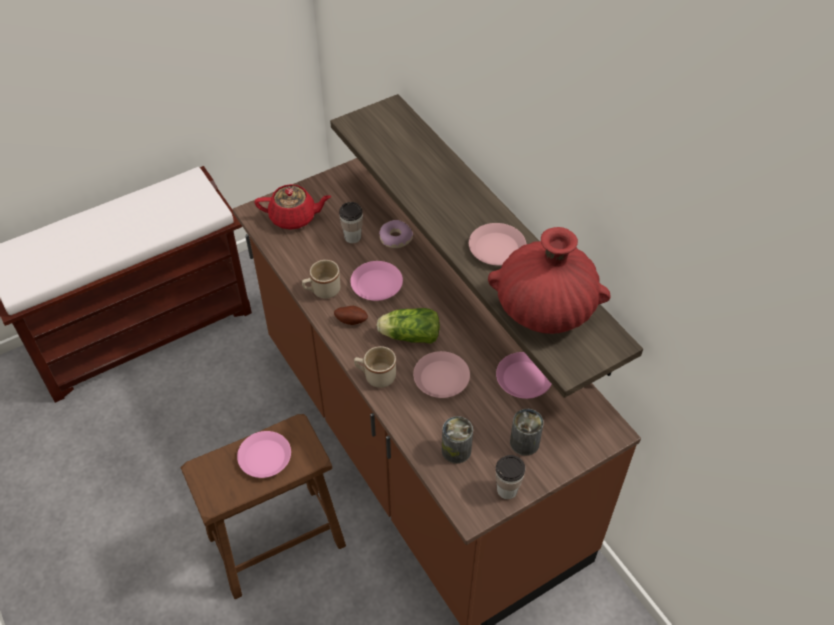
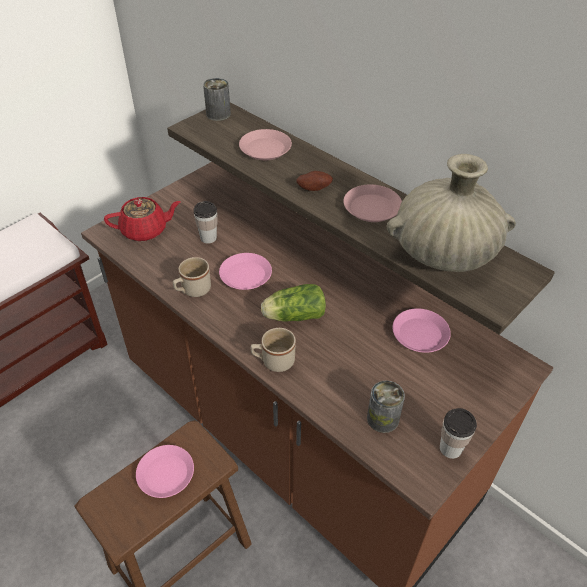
camera: 15 degrees left, 5 degrees down
(351, 320) = (231, 312): potato -> potato (314, 188)
(395, 238) = (250, 232): donut -> none
(441, 378) = (340, 350): pink plate -> pink plate (265, 149)
(524, 442) = (447, 395): can -> can (218, 114)
(545, 309) = (443, 253): red vase -> beige vase

